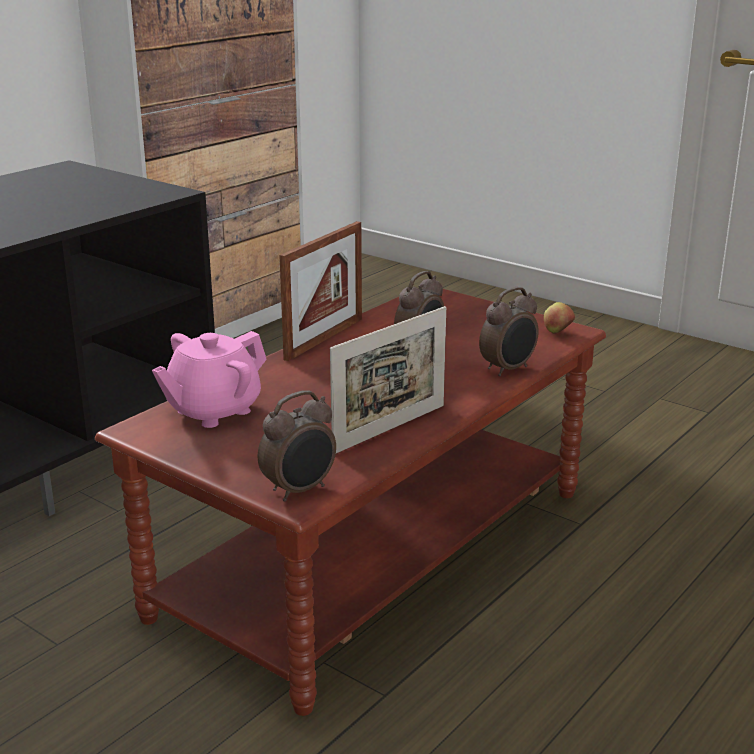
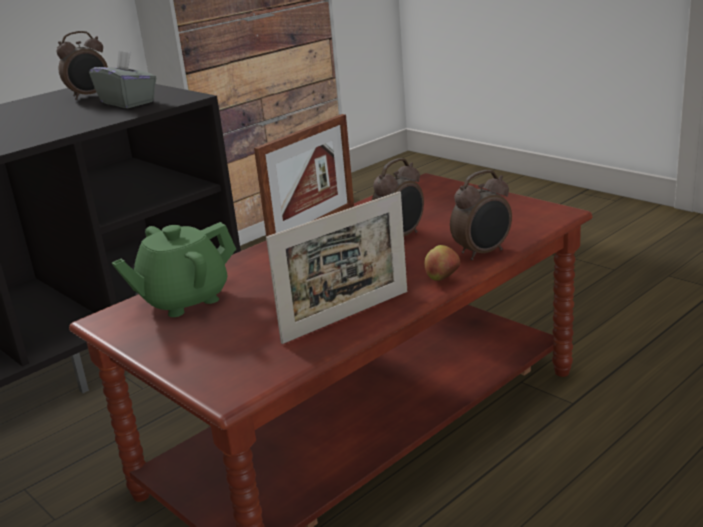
camera: 10 degrees right, 0 degrees up
(105, 194) = (128, 102): none -> grey tissue box
(213, 411) = (184, 300): pink teapot -> green teapot
(300, 490) = (236, 383): alarm clock -> alarm clock (89, 96)
(557, 333) = (541, 215): apple -> apple (442, 279)

